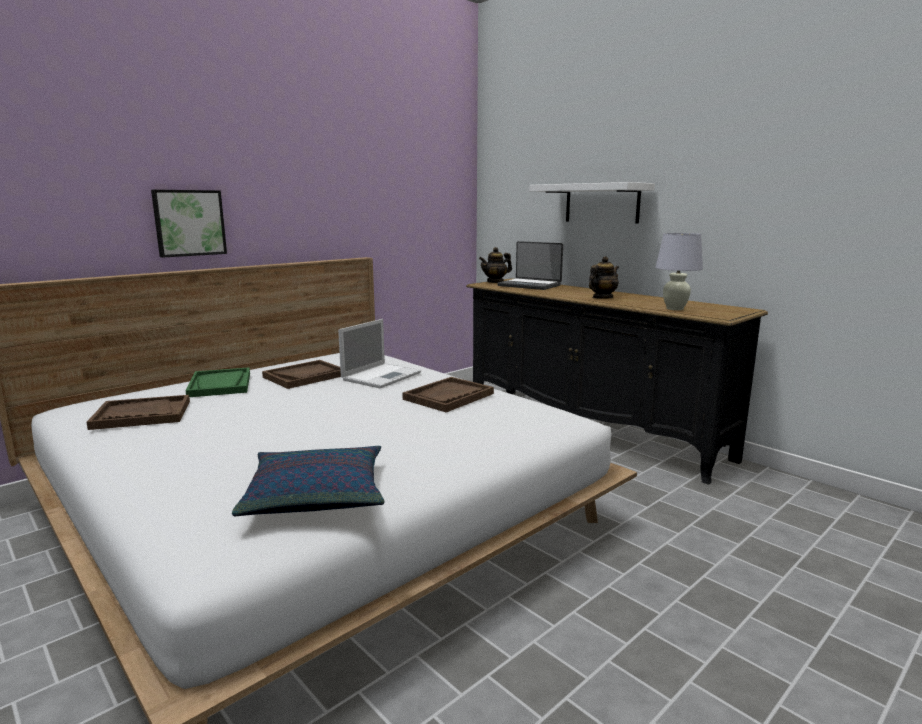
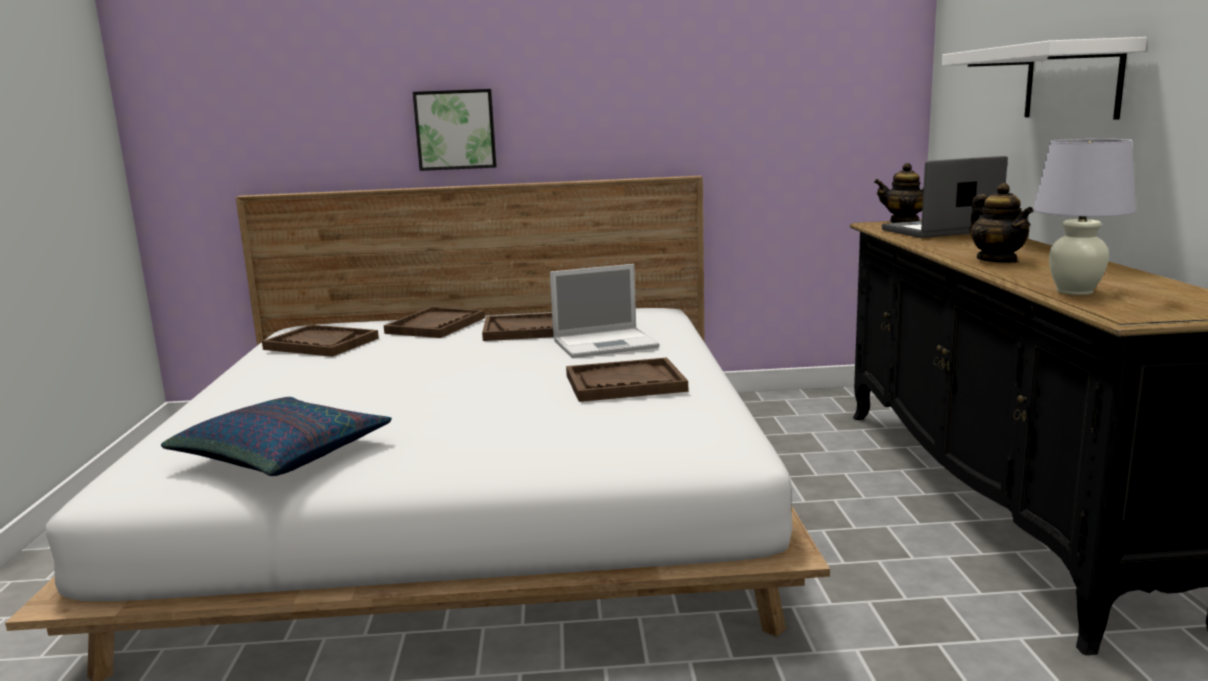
camera: 40 degrees right, 0 degrees up
(220, 384) = (436, 325): green tray -> brown tray
(530, 285) = (941, 231): laptop -> laptop turned 90 degrees clockwise
(602, 298) = (997, 260): teapot -> teapot turned 75 degrees clockwise

